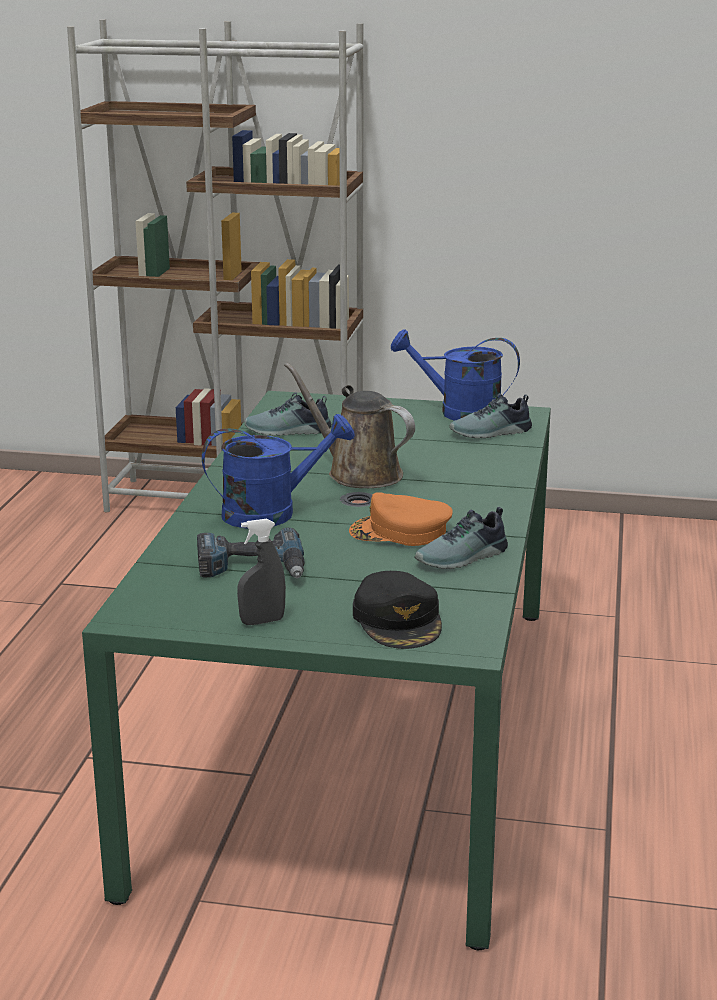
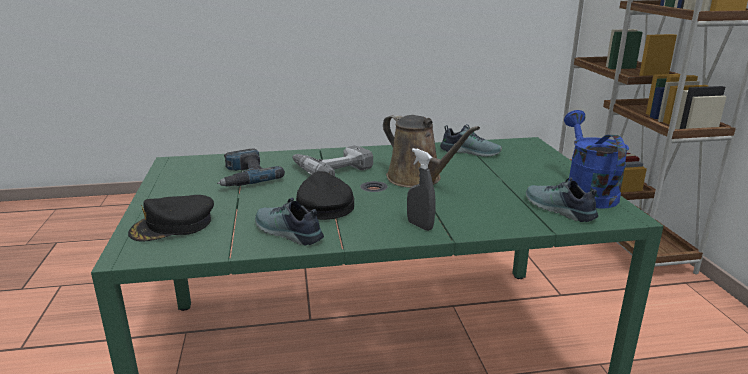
camera: 70 degrees right, 0 degrees up
(262, 621) = (169, 190): grey spray bottle -> grey spray bottle (420, 226)
(272, 512) = (331, 168): blue watering can -> power drill
(288, 431) = (470, 151): shoe -> shoe turned 135 degrees clockwise
(358, 473) = (418, 179): brown watering can -> brown watering can turned 120 degrees clockwise
(400, 532) = (323, 206): orange cap -> black cap

